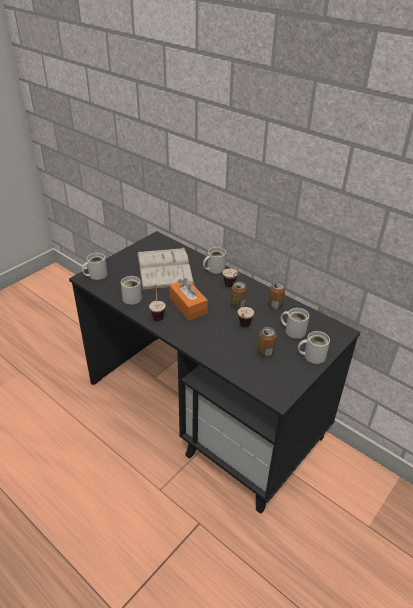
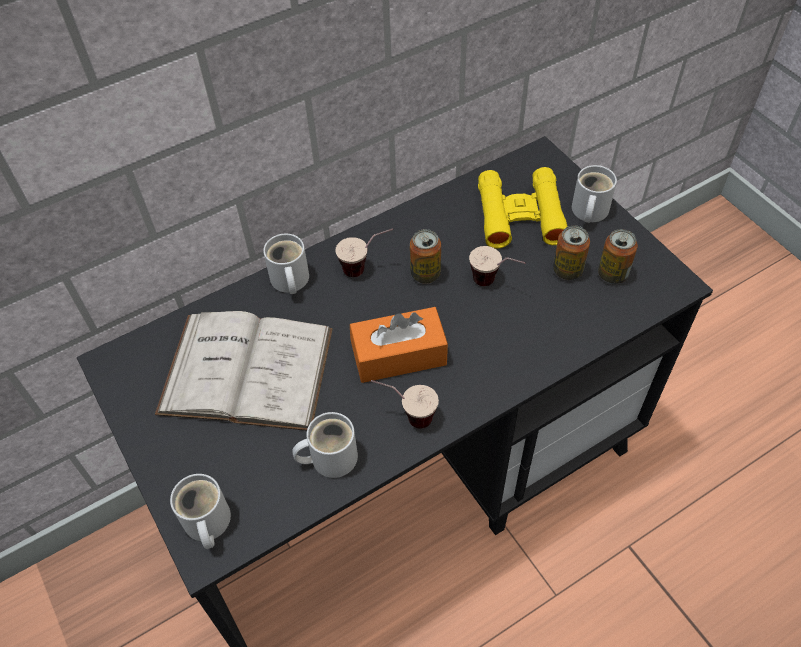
camera: 70 degrees left, 15 degrees up
(275, 306) = (446, 219): can -> can (612, 274)
(293, 330) = (520, 215): white mug -> yellow binoculars

